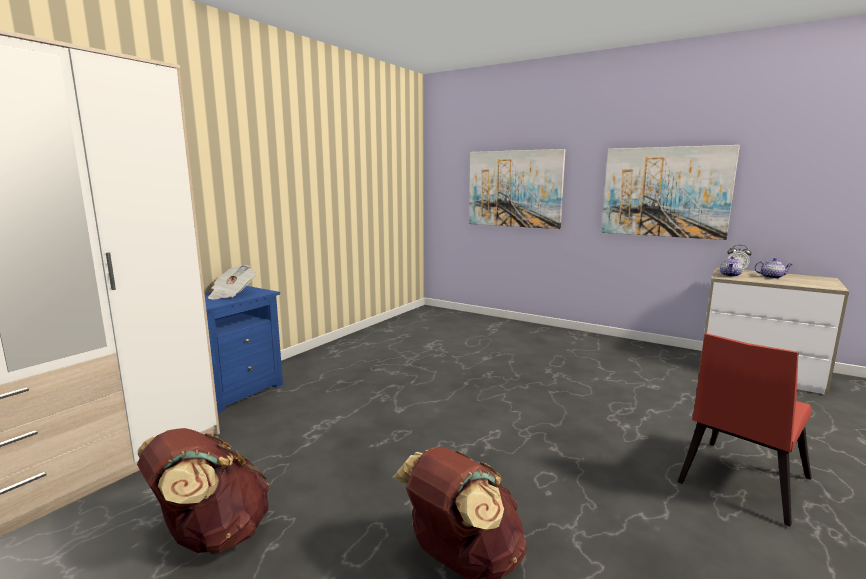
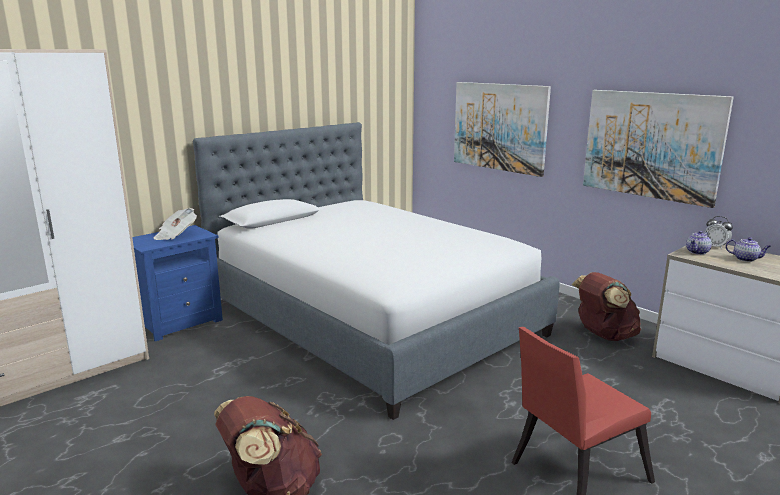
camera: 15 degrees right, 5 degrees up
(212, 535) = (105, 438): brown backpack -> brown backpack (604, 335)
(435, 367) = (371, 319): none -> bed

